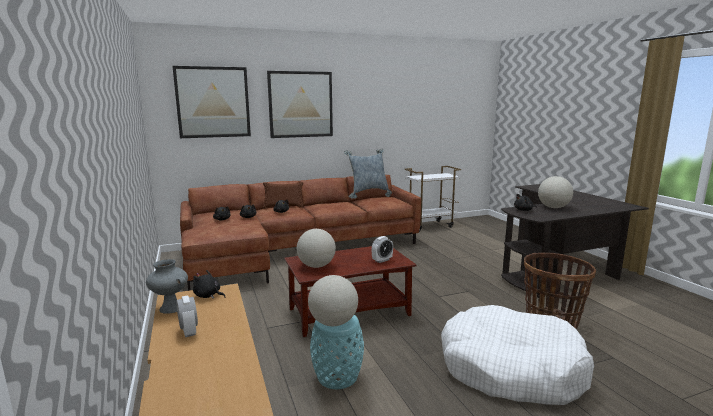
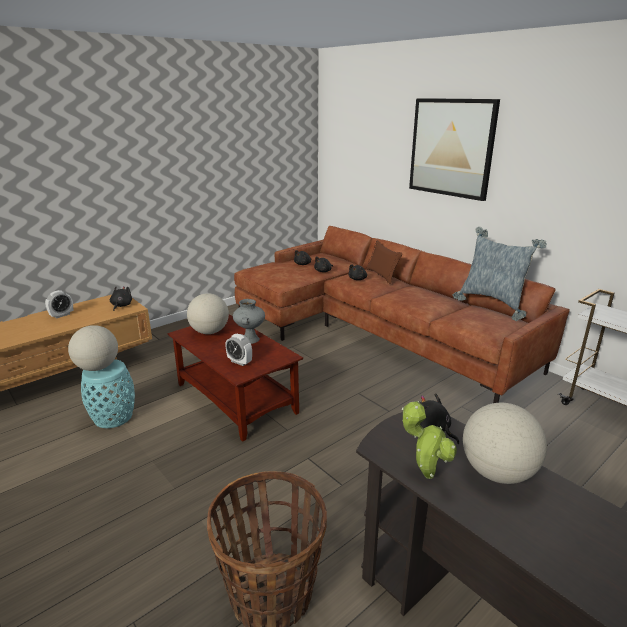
camera: 70 degrees right, 10 degrees up
(170, 308) = (99, 301): grey vase -> grey vase (250, 339)
(213, 102) = (365, 136): picture -> none
(510, 368) = (128, 539): white dog bed -> none
(556, 215) = (425, 473): none -> potted plant

